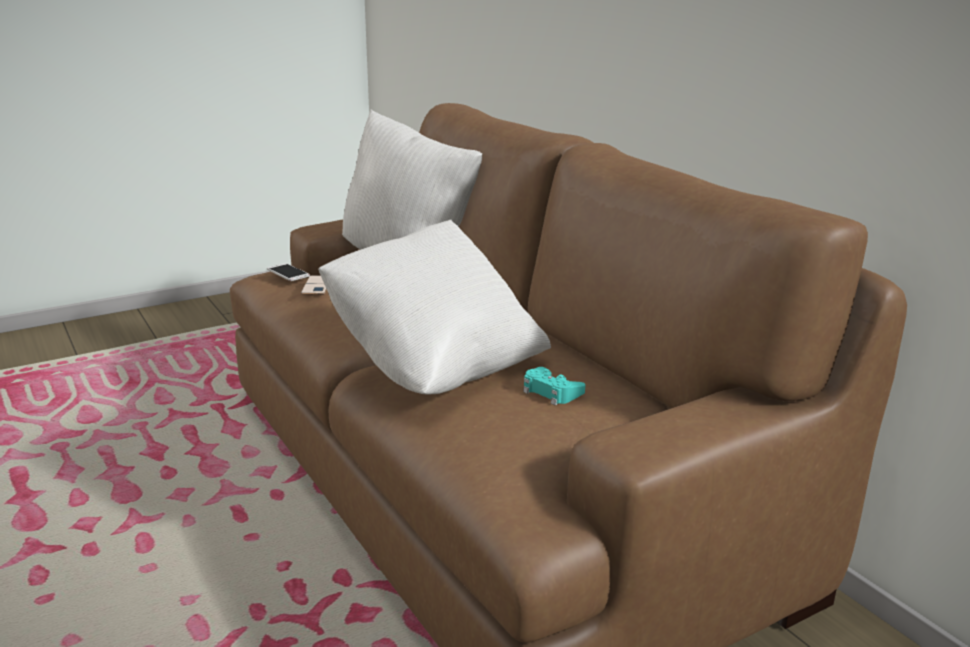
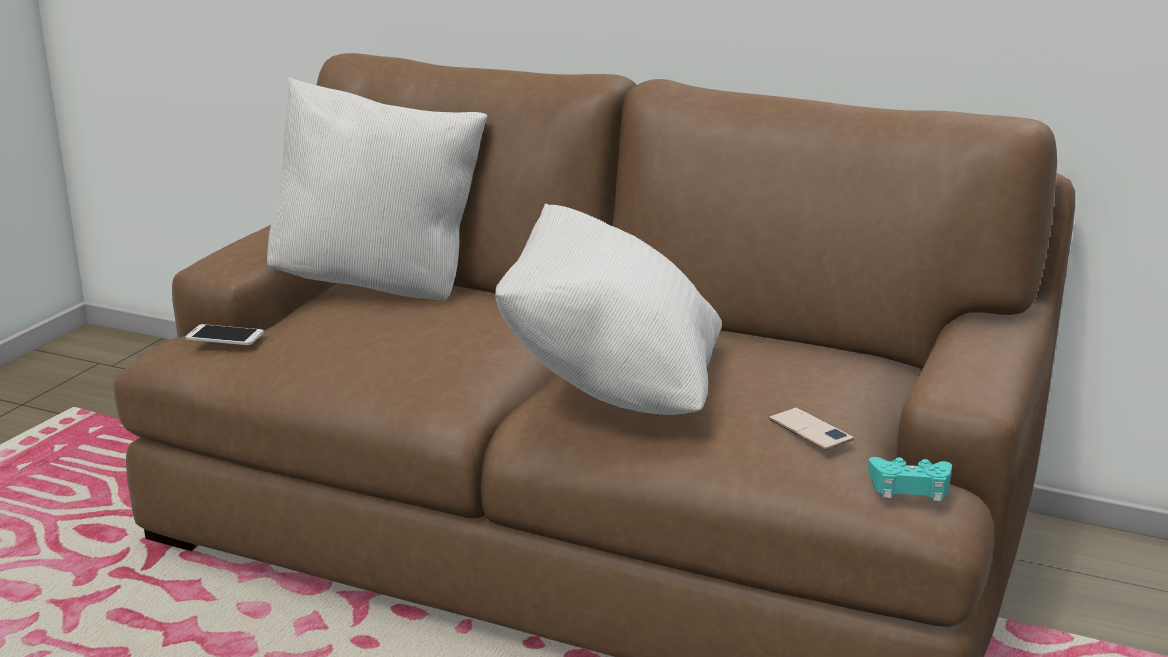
camera: 35 degrees left, 0 degrees up
(317, 285) = (308, 340): phone -> phone (810, 429)
(551, 392) = (770, 376): turquoise game controller -> turquoise game controller (910, 486)

